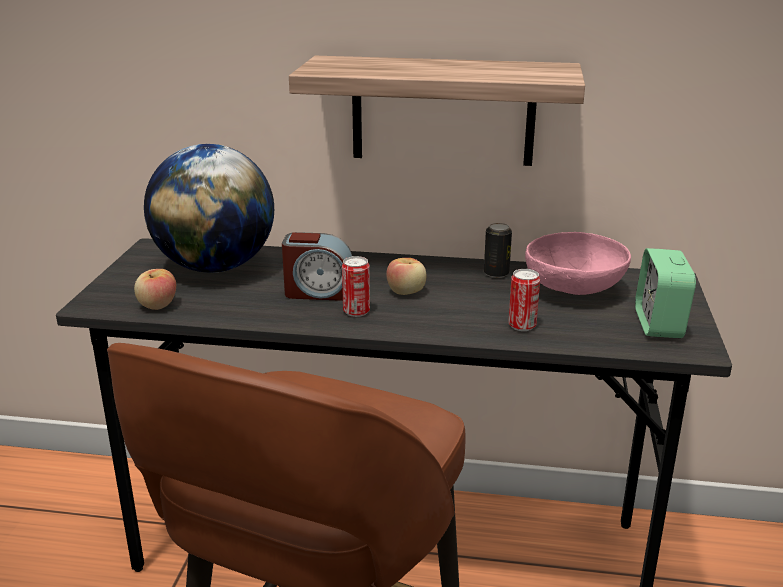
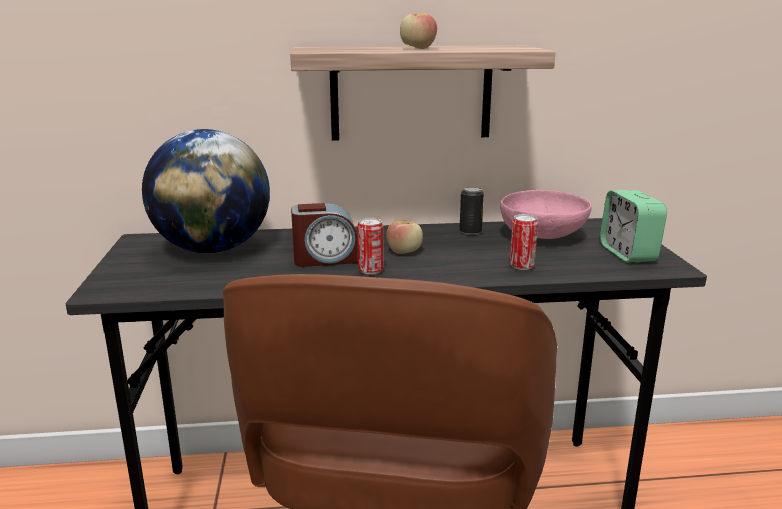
camera: 15 degrees left, 5 degrees down
(157, 306) = (173, 285): apple -> apple (418, 48)

